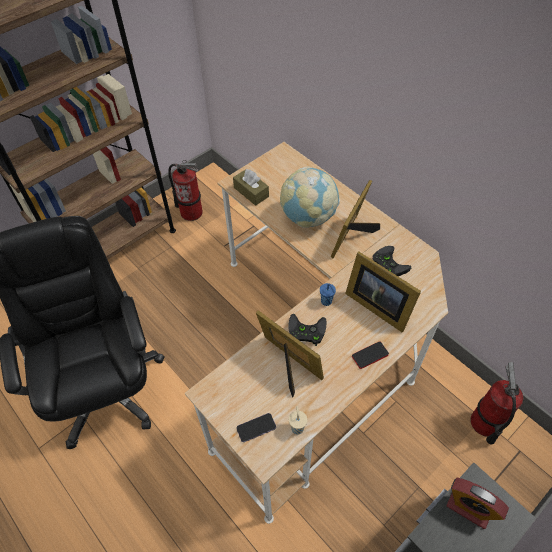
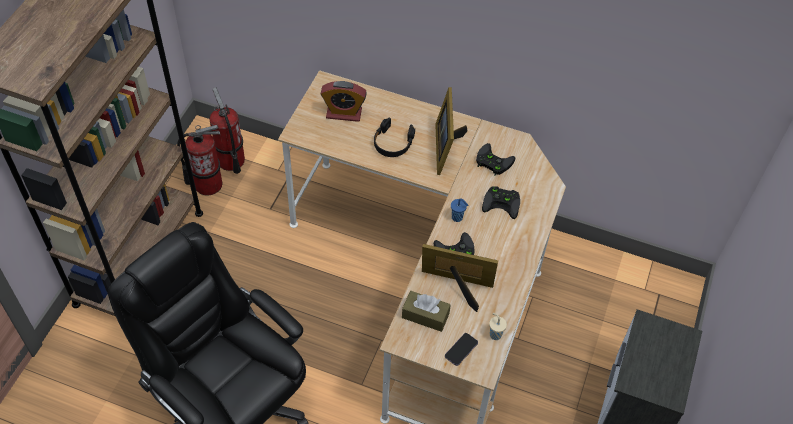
camera: 30 degrees left, 0 degrees up
(251, 192) = (320, 137): brown tissue box -> brown tissue box (425, 315)
(308, 217) = (392, 143): globe -> black headphones
(370, 355) = (521, 250): phone -> none
(377, 304) = (503, 203): picture frame -> black game controller
(469, 508) = (650, 346): alarm clock -> alarm clock (344, 113)
(484, 423) = (619, 283): fire extinguisher -> fire extinguisher (230, 161)

